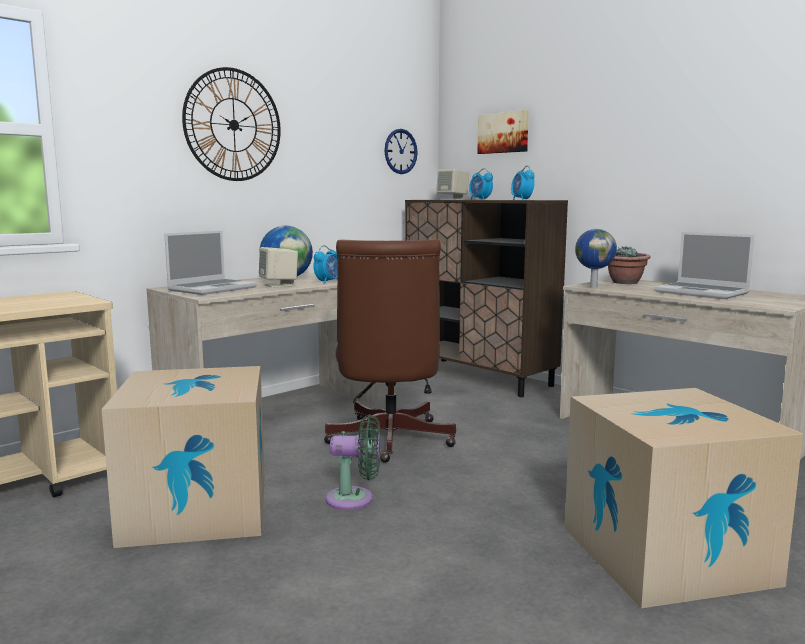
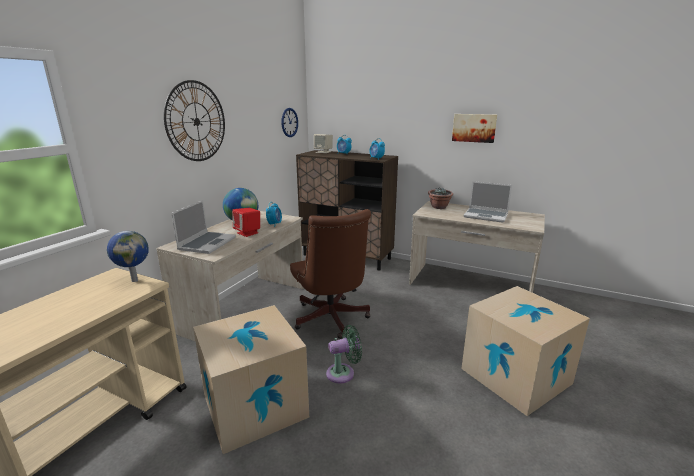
camera: 20 degrees left, 10 degrees up
(279, 285) = (248, 233): beige speaker -> red speaker
(503, 133) = (354, 111): picture -> picture (474, 128)
(593, 287) = (429, 215): globe -> globe (135, 280)

